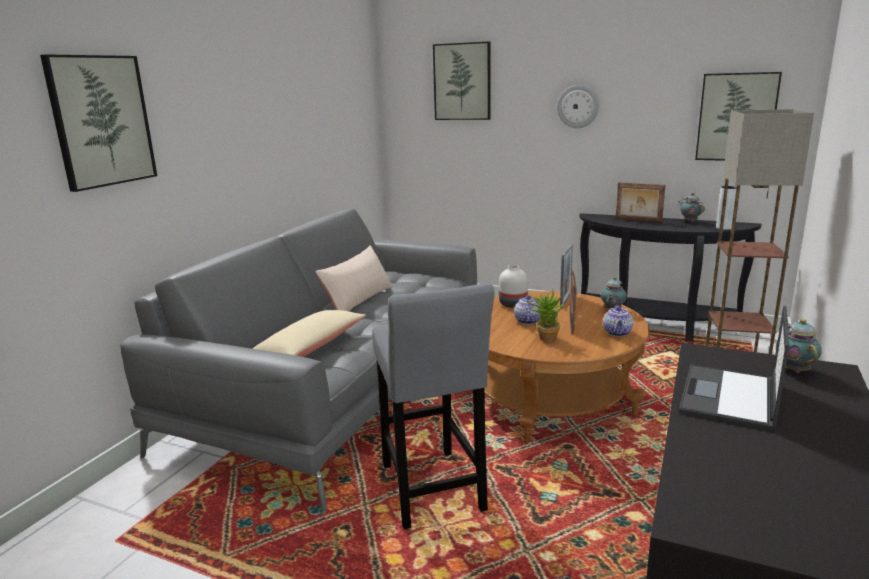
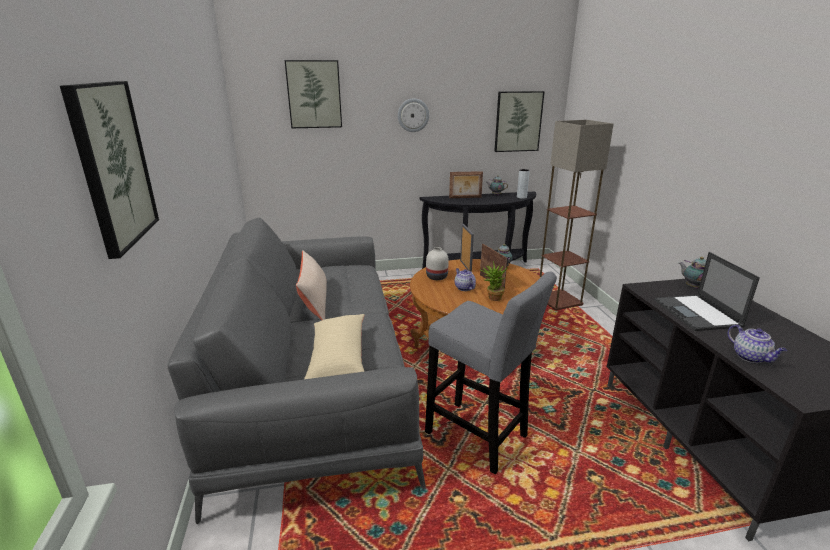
camera: 35 degrees left, 5 degrees up
(617, 333) = (527, 283): teapot -> teapot (751, 357)

